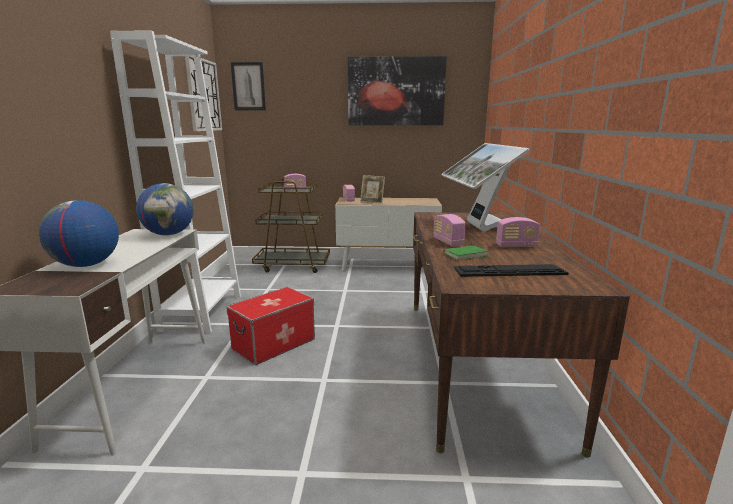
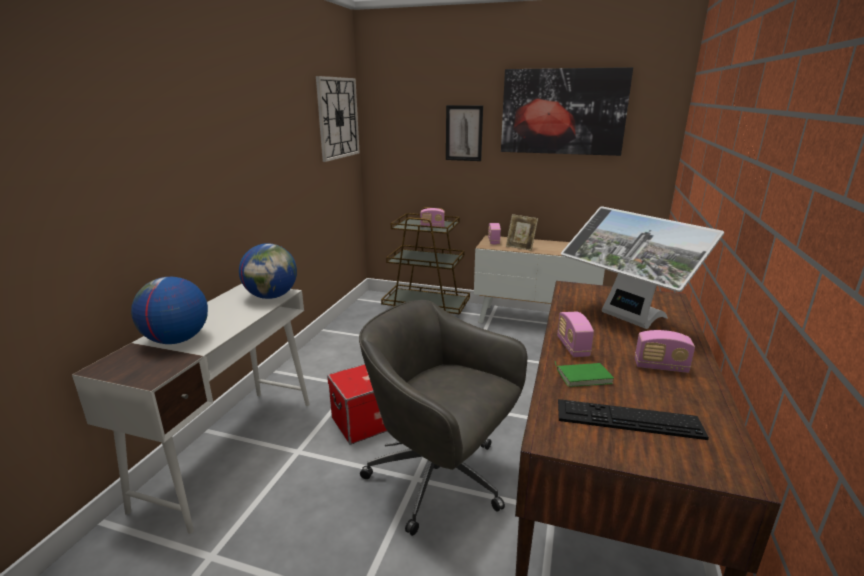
camera: 15 degrees right, 5 degrees up
(202, 312) = (316, 363): white bookcase -> none
(248, 86) = (390, 104): picture -> picture (464, 133)
(346, 377) = (440, 479): none -> grey office chair
(477, 227) = (625, 320): monitor -> monitor turned 45 degrees counterclockwise

